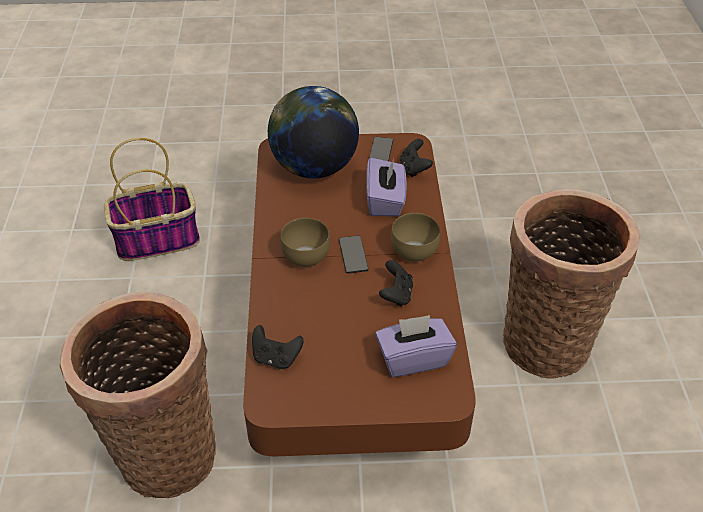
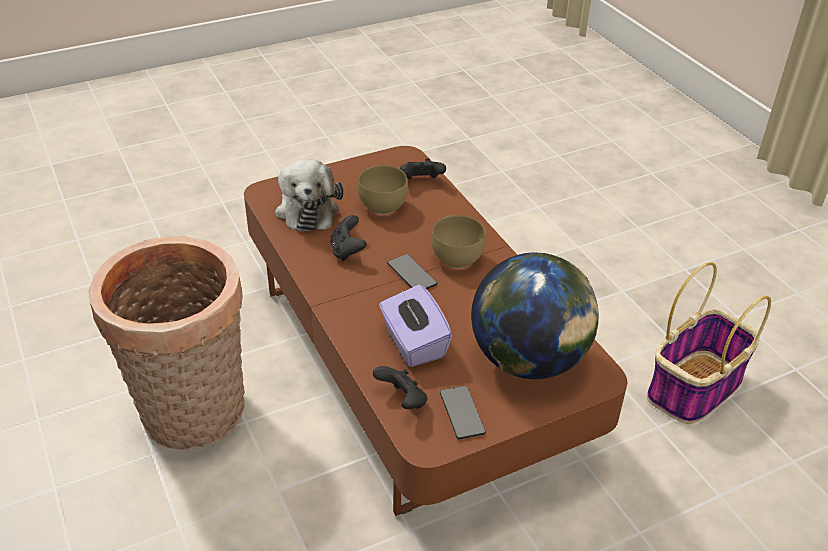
camera: 155 degrees right, 5 degrees down
(162, 451) = (501, 229): basket -> none
(413, 358) = (307, 209): purple tissue box -> plush toy
(414, 254) = (348, 293): brown bowl -> brown bowl (381, 205)

